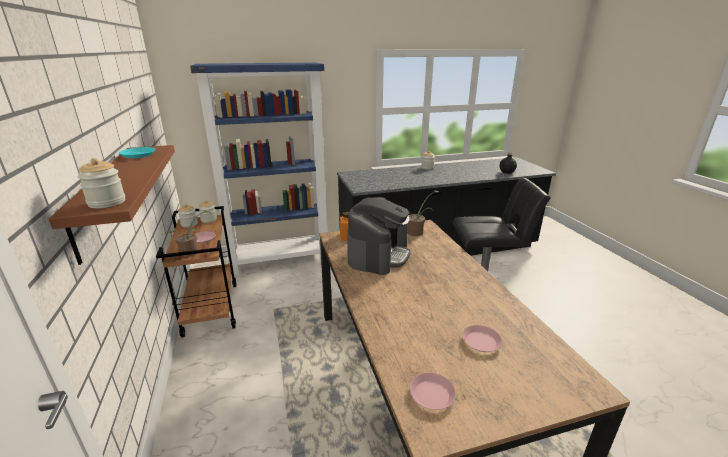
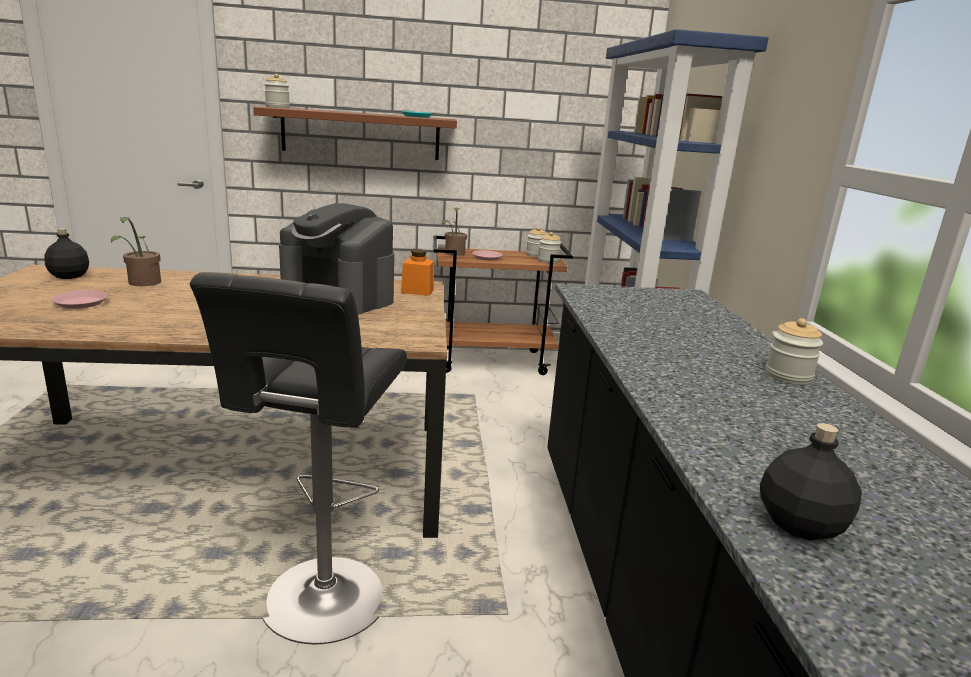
camera: 100 degrees right, 5 degrees down
(417, 232) = (394, 330): potted plant -> potted plant (142, 283)
(431, 394) = (69, 276): pink plate -> black bottle

